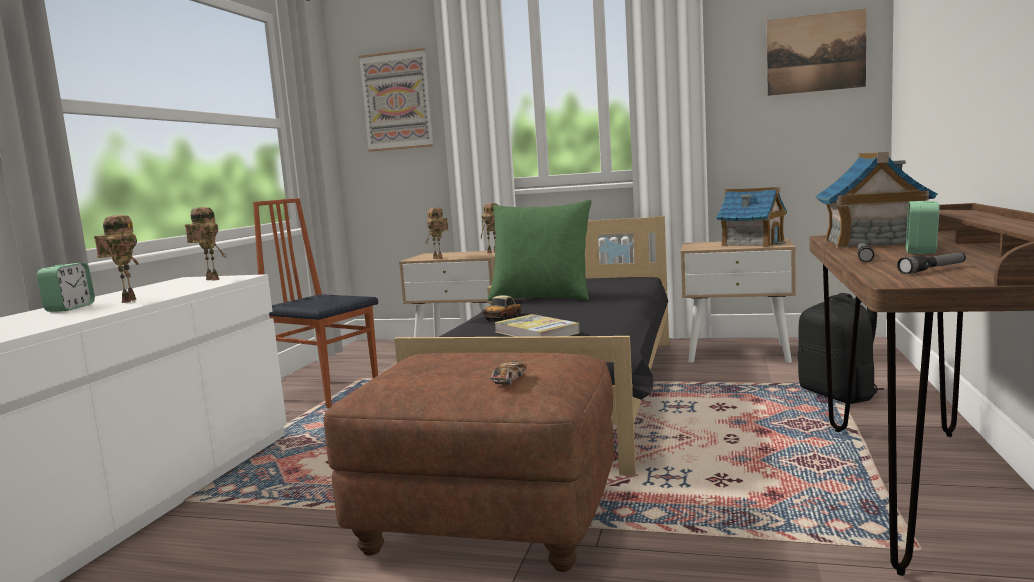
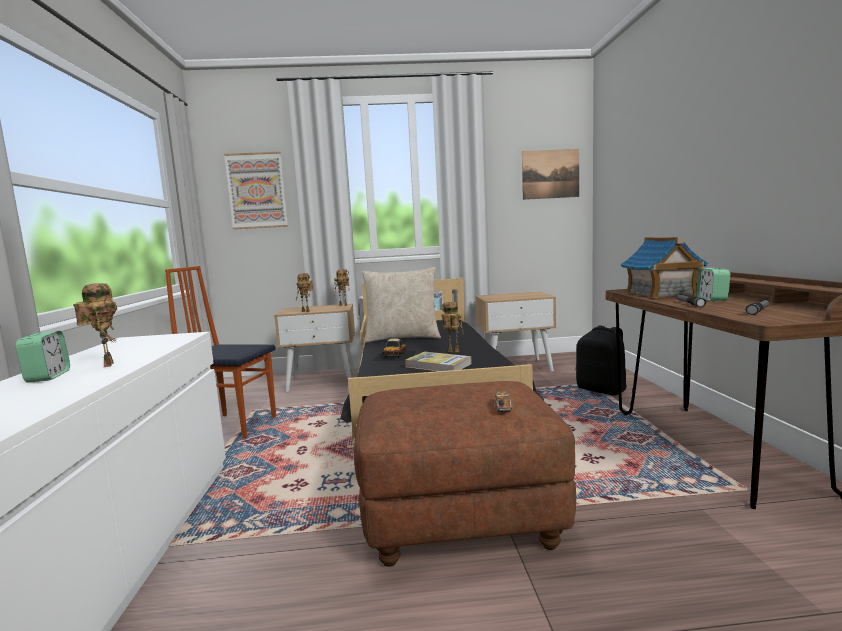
camera: 20 degrees left, 0 degrees up
(210, 280) = (158, 339): toy robot -> toy robot (452, 352)
(542, 298) = (402, 338): green pillow -> beige pillow
(752, 243) = (524, 295): toy house -> none

